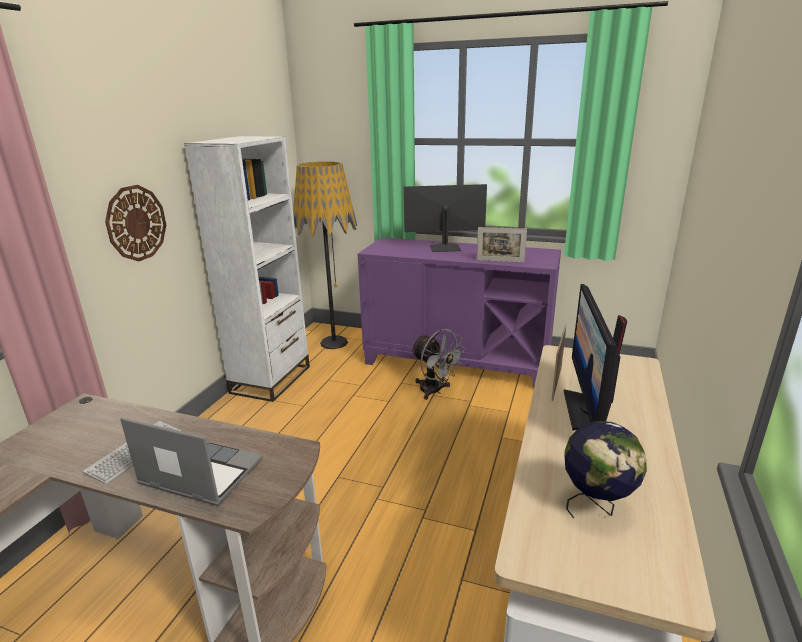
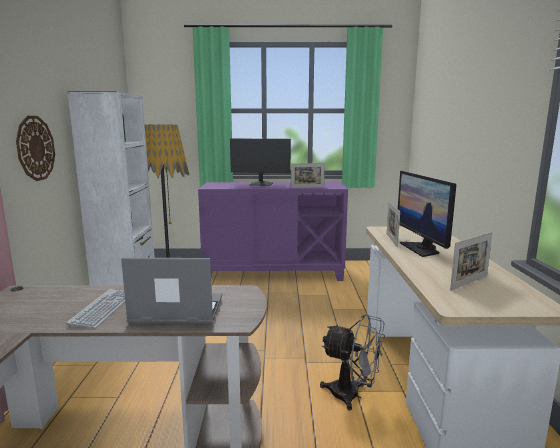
camera: 20 degrees left, 10 degrees down
(435, 391) = (268, 290): grey fan -> grey fan (352, 395)
(444, 248) = (261, 184): monitor -> monitor turned 150 degrees counterclockwise
(596, 506) = (469, 283): globe -> picture frame

